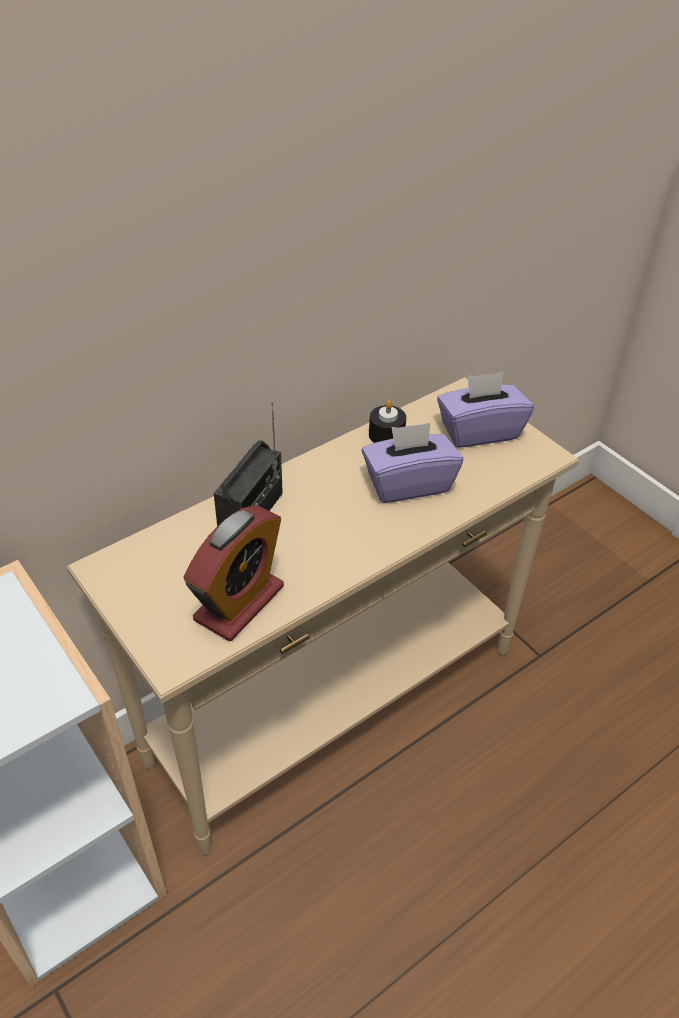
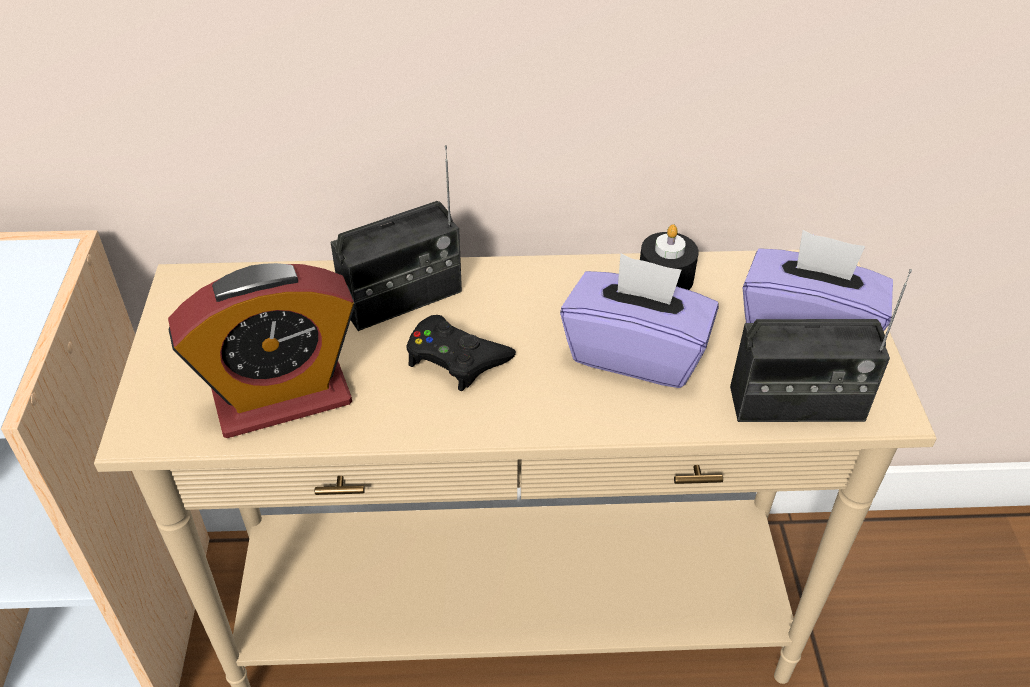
camera: 35 degrees right, 0 degrees up
(316, 532) = (456, 358): none -> black game controller
(507, 473) = (796, 404): none -> radio

